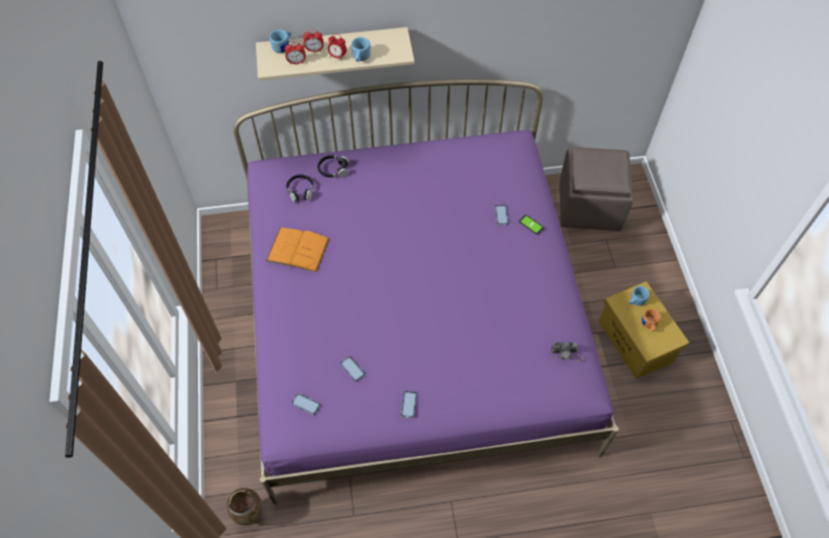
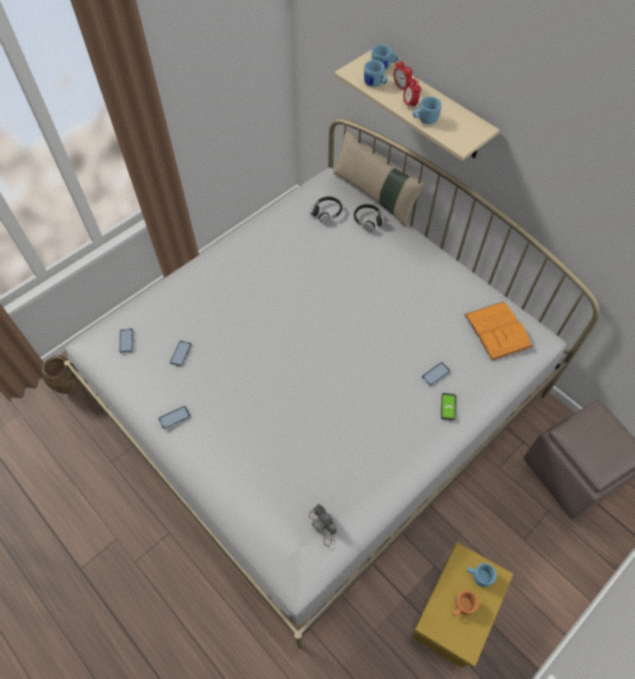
camera: 55 degrees right, 0 degrees up
(296, 62) = (375, 84): alarm clock -> blue mug
(298, 249) = (268, 246): orange book -> orange book (497, 330)
(311, 150) = (375, 196): none -> beige pillow
(414, 323) = (318, 397): purple bed -> white bed

